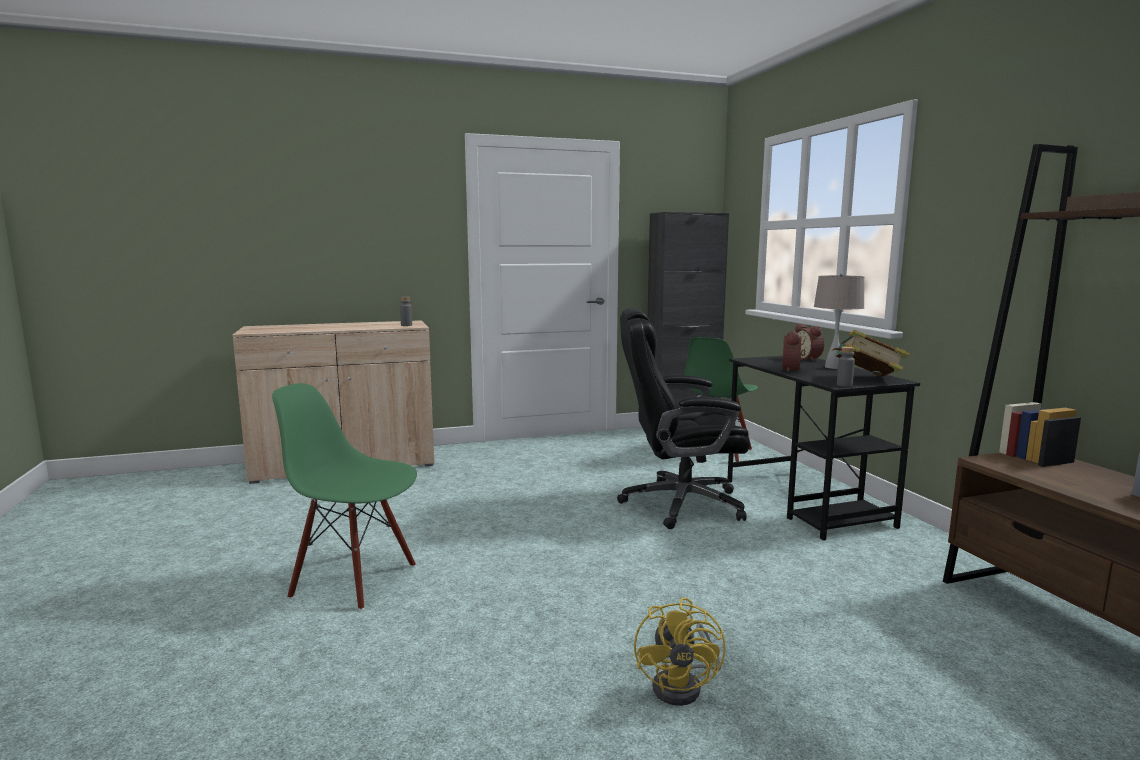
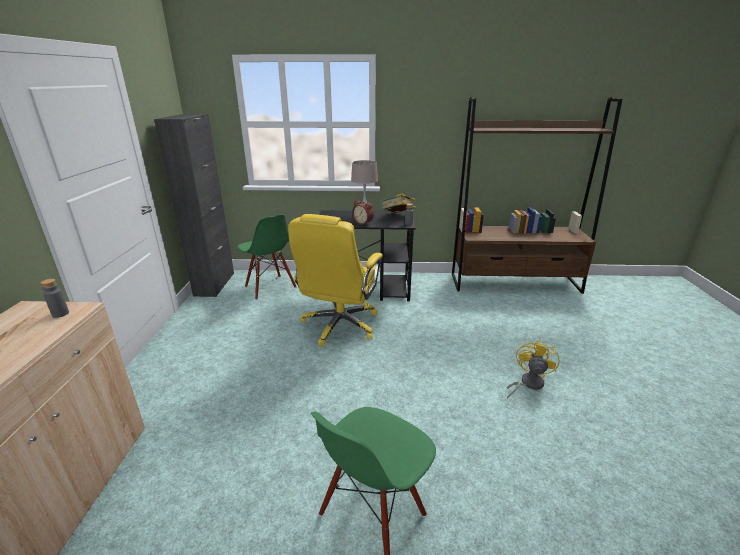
camera: 70 degrees left, 15 degrees up
(679, 504) = (339, 325): black office chair -> yellow office chair
(684, 686) = (527, 384): yellow fan -> yellow fan turned 90 degrees counterclockwise
(808, 359) = (337, 212): alarm clock -> none

